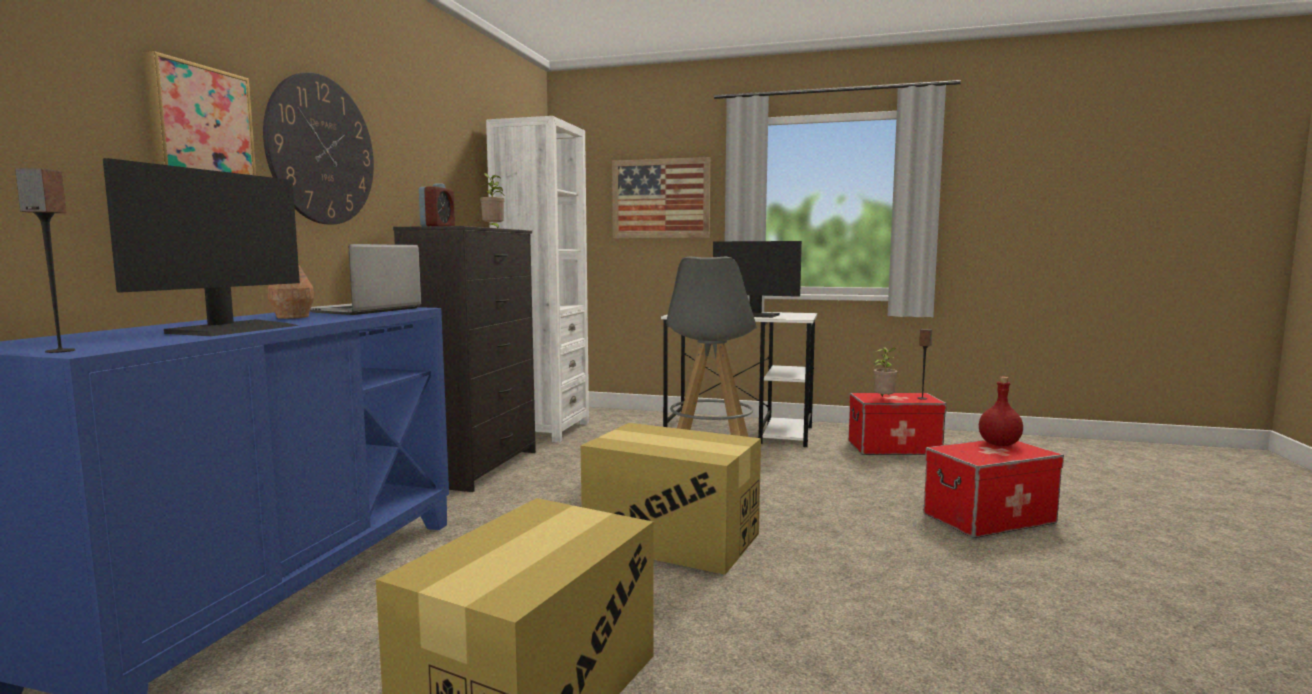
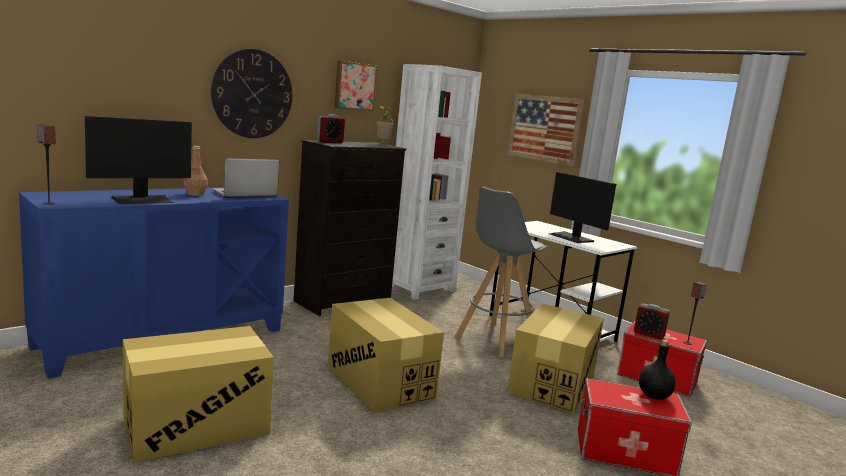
camera: 30 degrees right, 5 degrees up
(199, 121) = (170, 83): picture -> picture (354, 86)
(830, 480) = (552, 383): none -> cardboard box
(884, 399) = (649, 334): potted plant -> alarm clock
(999, 444) = (653, 396): red bottle -> black bottle

